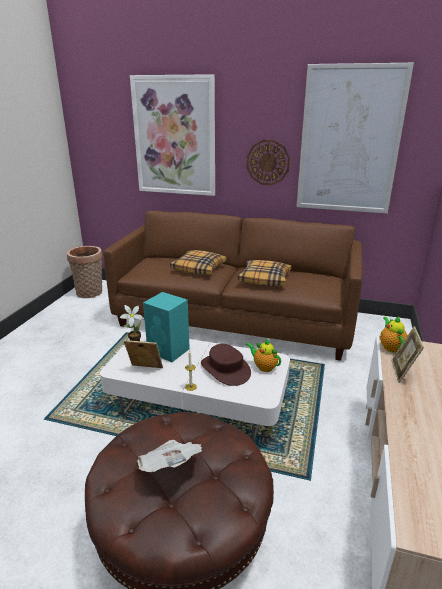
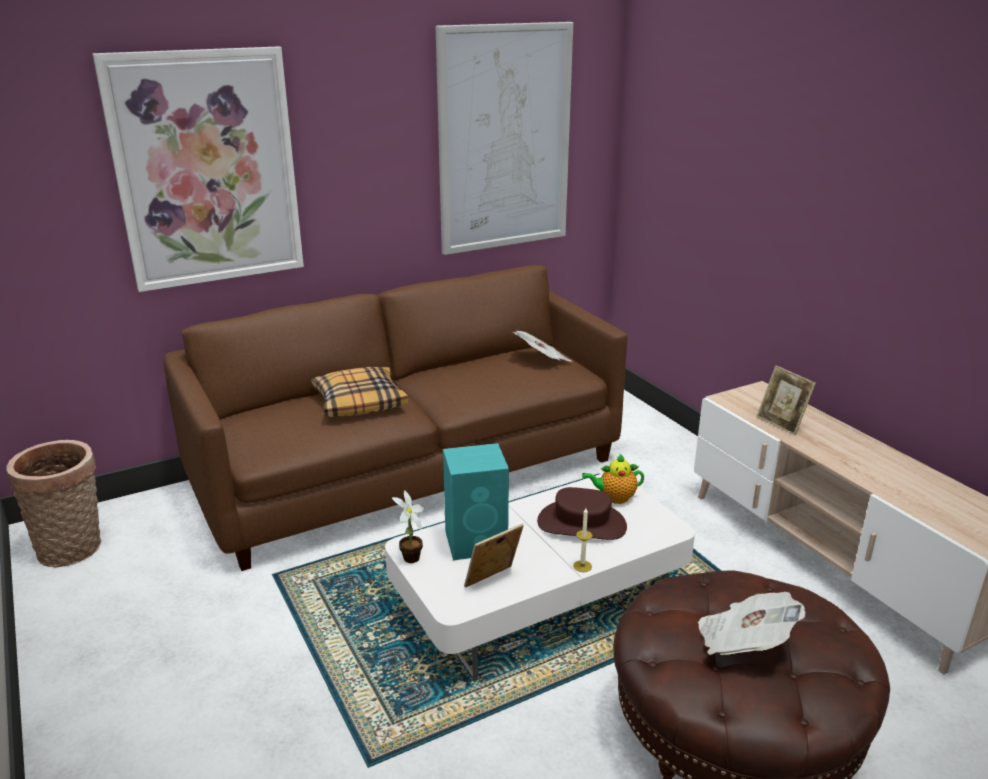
camera: 45 degrees left, 0 degrees up
(265, 279) = (476, 381): pillow -> none
(268, 162) = (389, 190): wall clock -> none
(318, 282) = (542, 361): none -> newspaper
(390, 347) = (734, 404): teapot -> none

